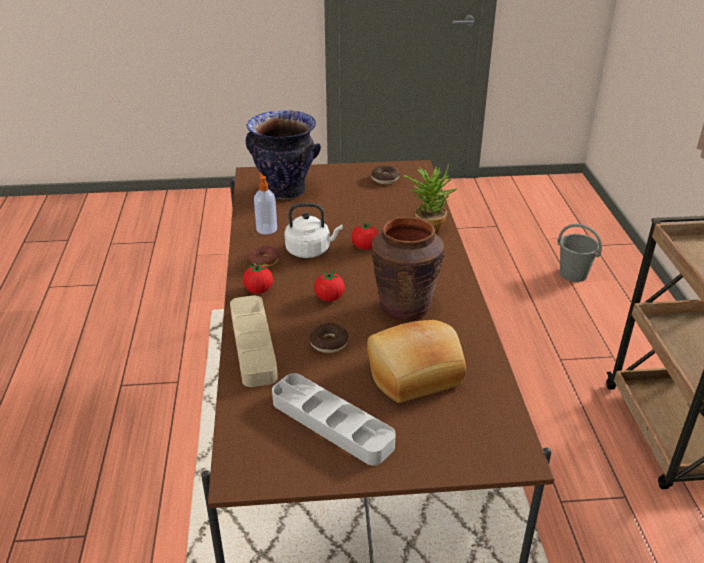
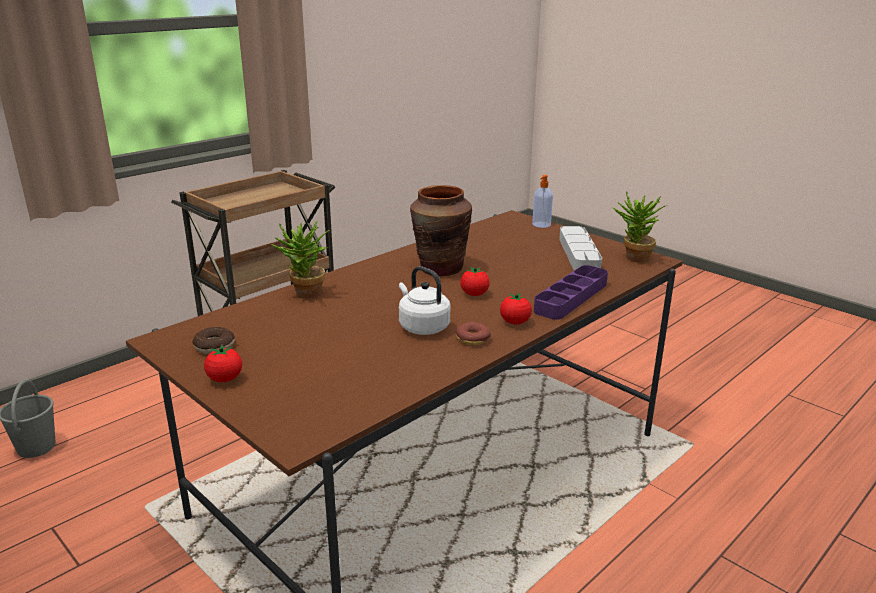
camera: 130 degrees left, 10 degrees down
(253, 344) = (571, 297): beige tray -> purple tray
(266, 229) = (418, 364): soap dispenser -> soap dispenser (541, 225)
(266, 458) = (633, 259): none -> potted plant
(285, 191) = (318, 392): vase -> none
(329, 343) = (521, 277): donut -> none
(365, 247) = (379, 307): tomato -> tomato (225, 379)
(415, 375) = (501, 248): bread -> none

